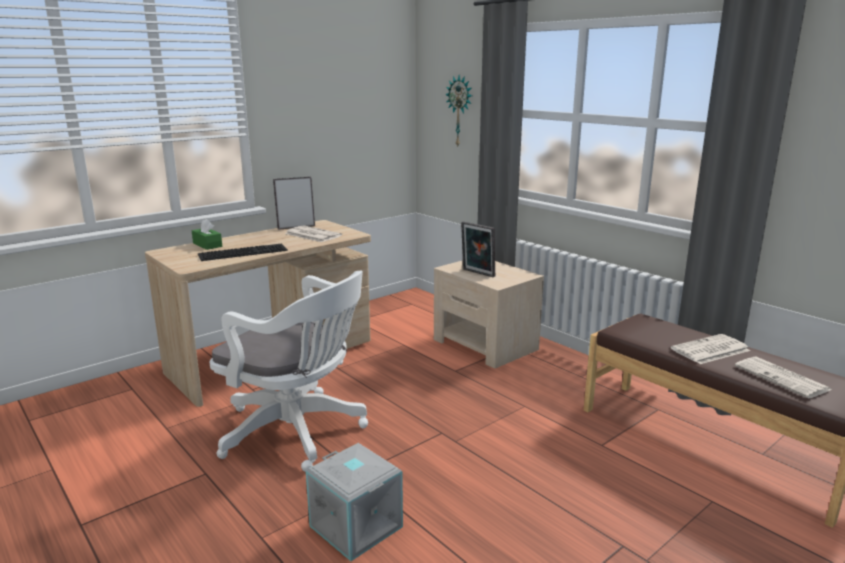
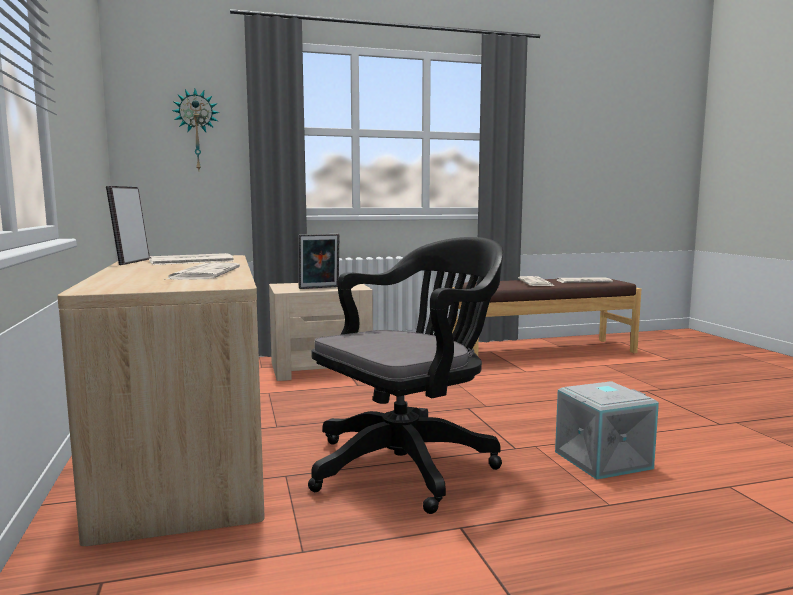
camera: 65 degrees left, 10 degrees down
(207, 245) = (119, 279): green tissue box -> none
(243, 252) = (204, 273): keyboard -> newspaper
(298, 432) = (409, 464): white office chair -> black office chair

